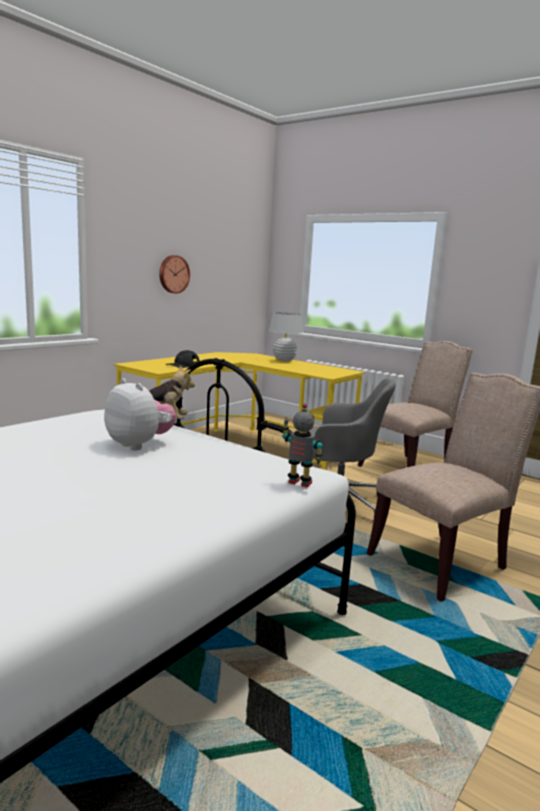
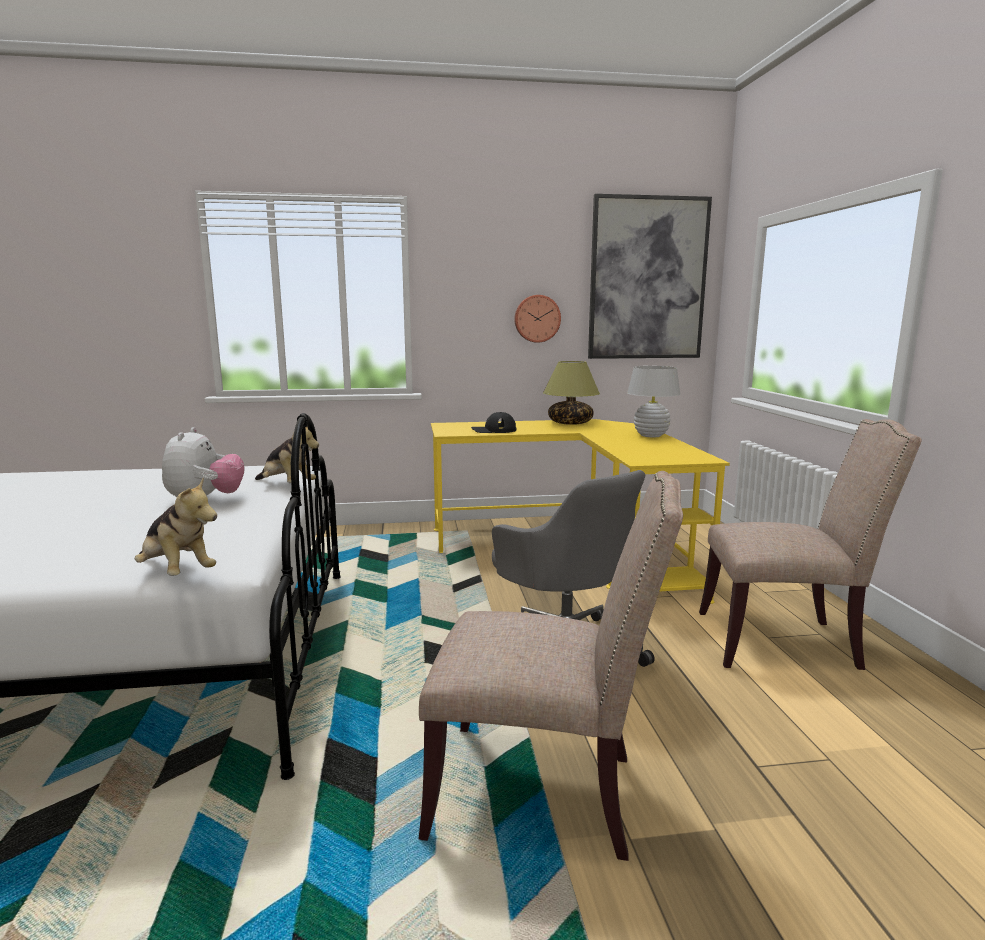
camera: 45 degrees right, 0 degrees up
(213, 356) = (570, 423): none -> table lamp
(234, 248) = (647, 279): none -> picture
(299, 483) = (176, 572): toy robot -> plush toy

